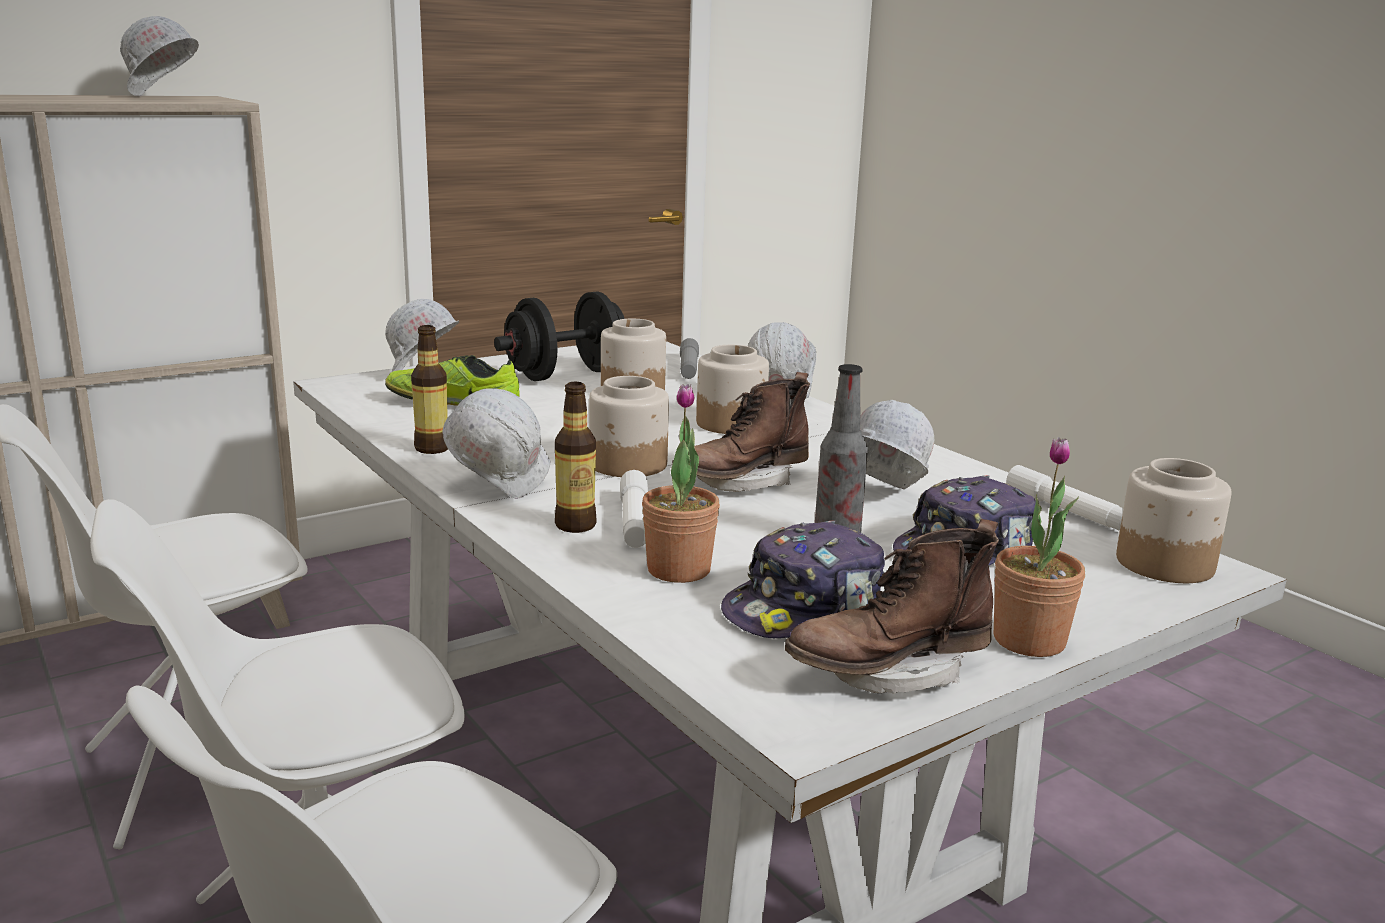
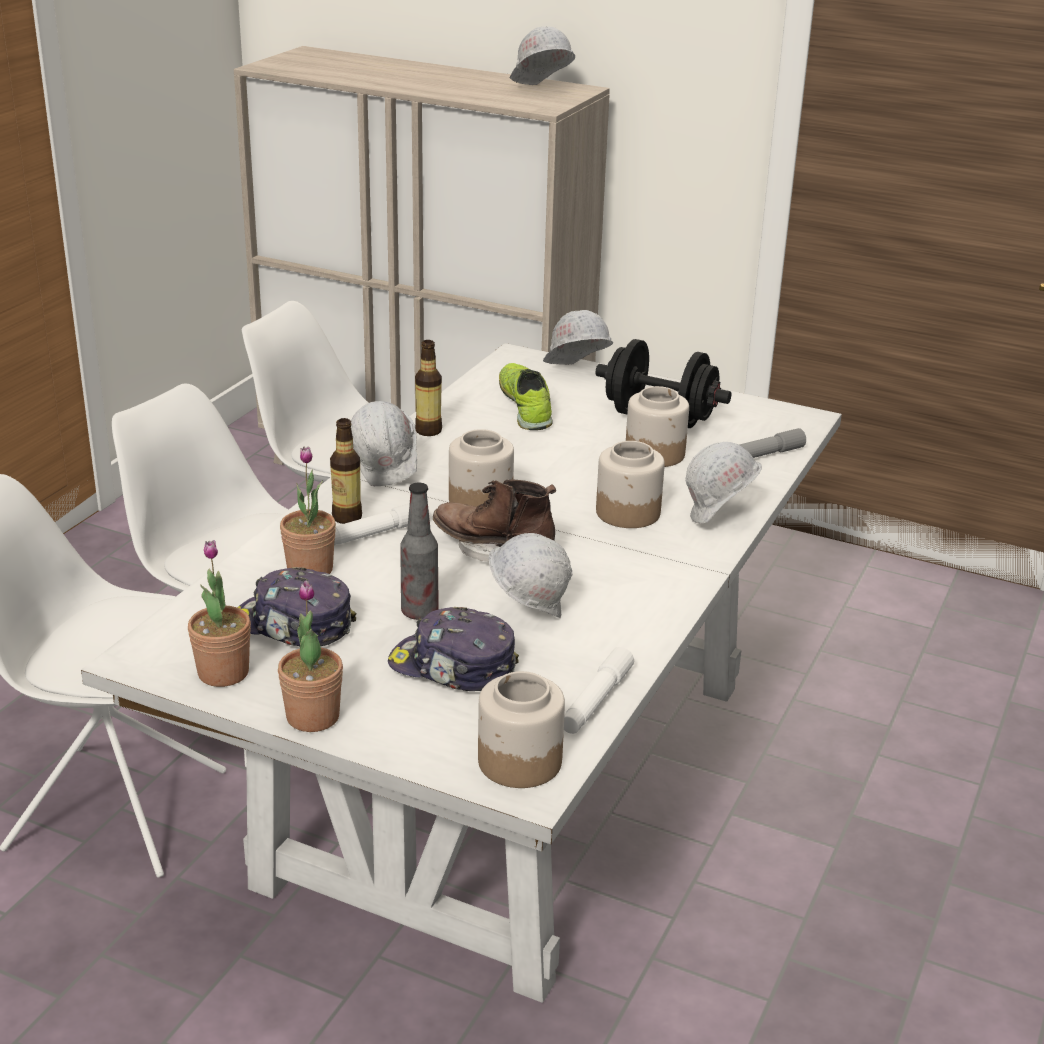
camera: 60 degrees right, 10 degrees up
(888, 672) = (223, 673): brown boot -> potted plant

